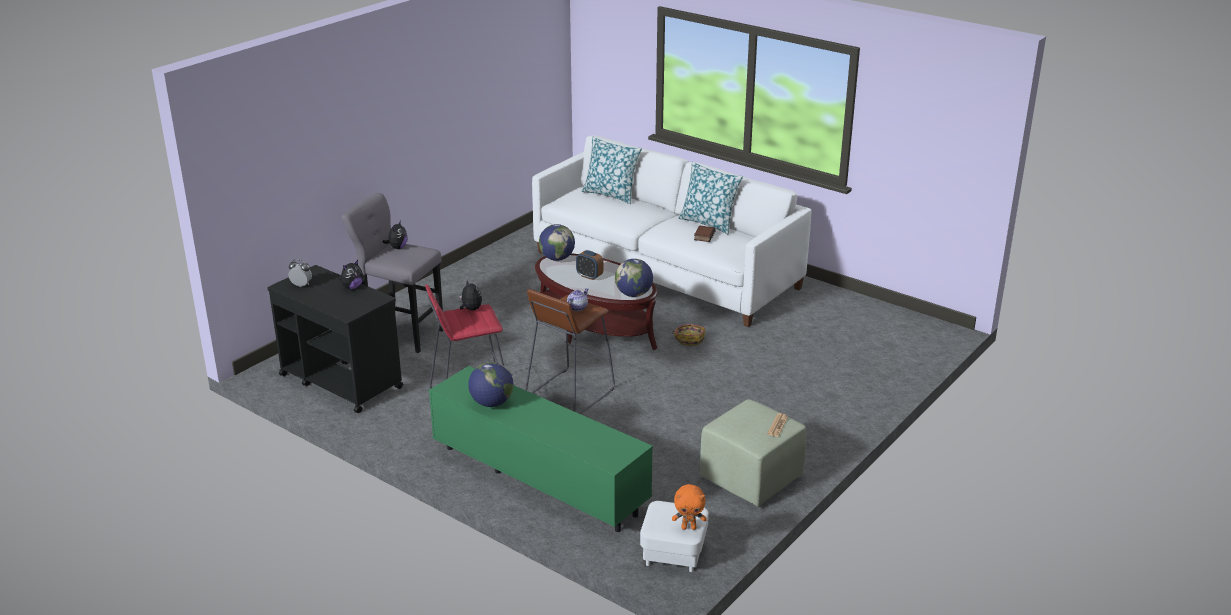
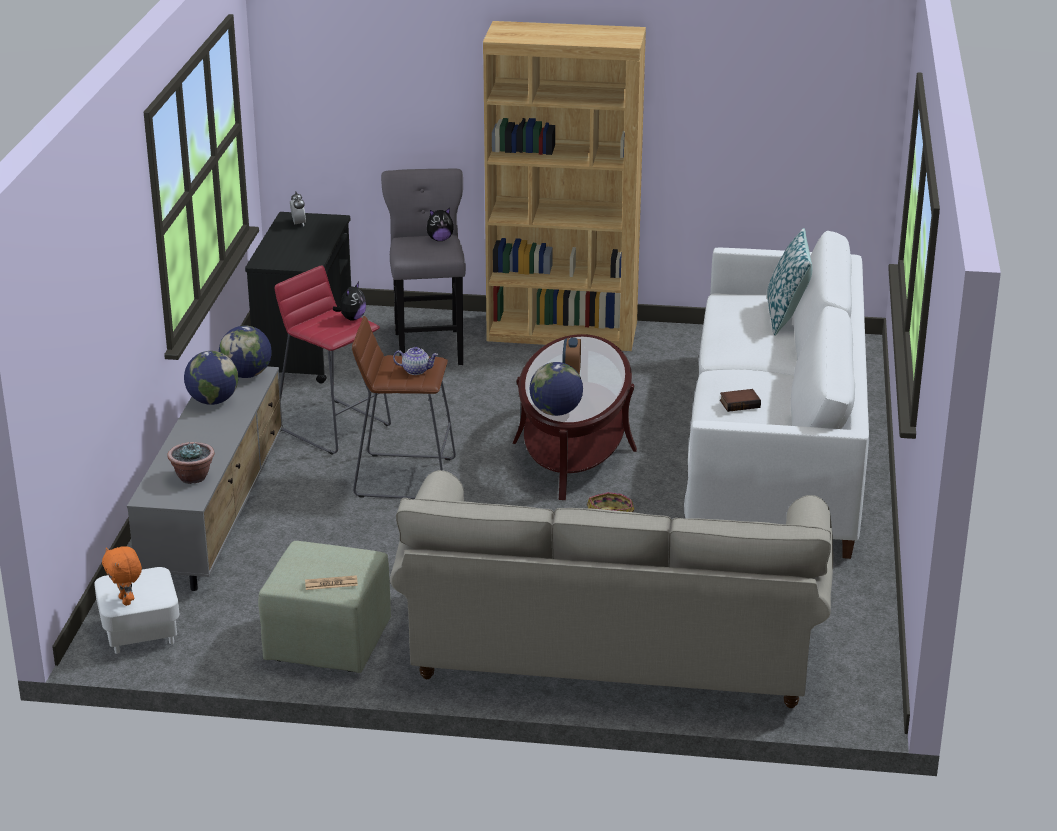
camera: 60 degrees right, 0 degrees up
(352, 287) = (319, 246): plush toy -> none
(445, 285) = (563, 332): none -> brown bookcase
(538, 479) = (216, 512): green tv stand -> grey tv stand
(557, 258) = (593, 343): globe -> globe (247, 375)
(600, 438) = (193, 477): none -> potted plant
(709, 223) = (788, 398): pillow -> none
(833, 383) = (613, 647): none -> beige sofa

